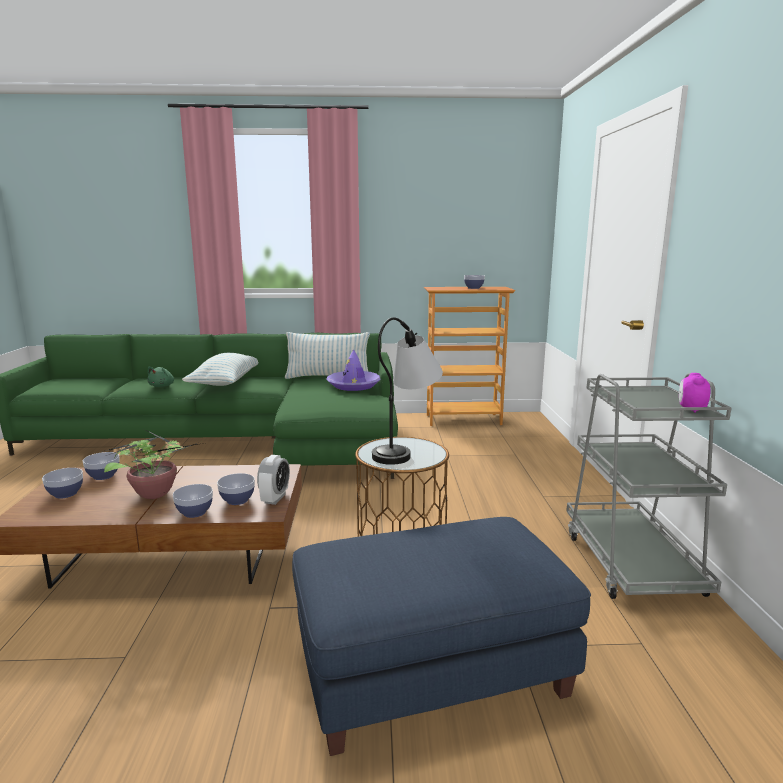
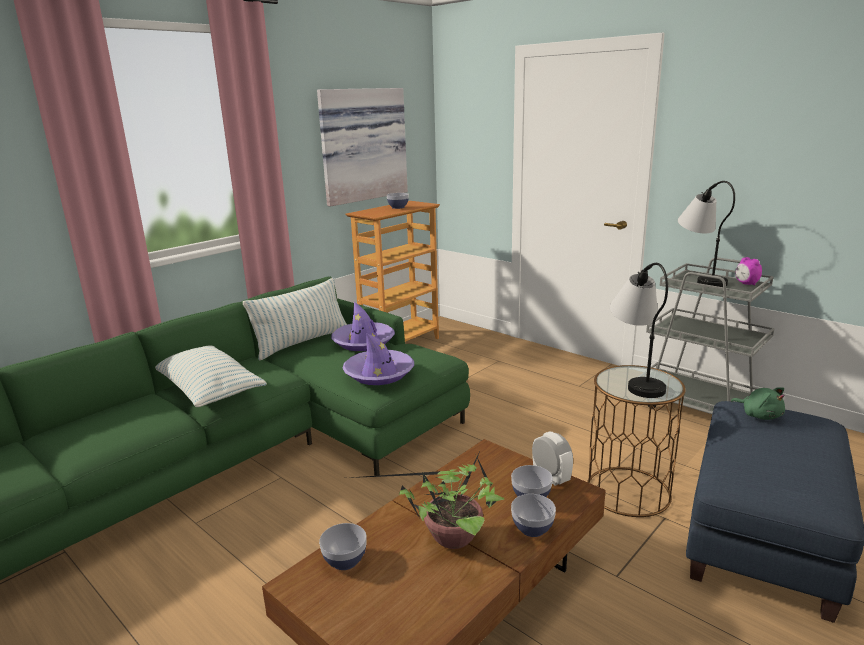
camera: 45 degrees left, 5 degrees up
(65, 494) = (365, 603): bowl -> none
(162, 386) = (138, 428): green plush toy -> green plush toy (759, 415)
(314, 402) = (379, 373): none -> purple hat
(454, 229) = (361, 145): none -> picture
(652, 393) = (699, 278): none -> table lamp

